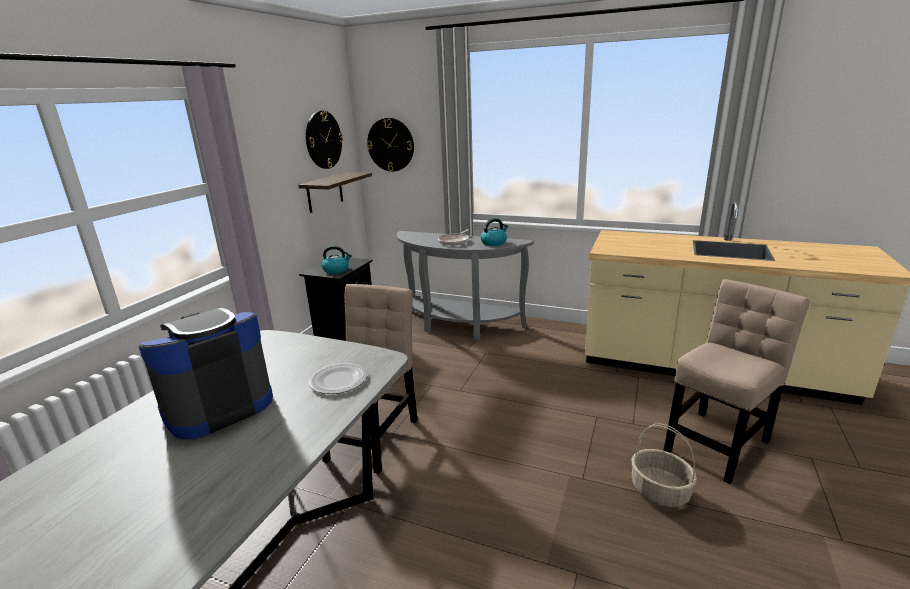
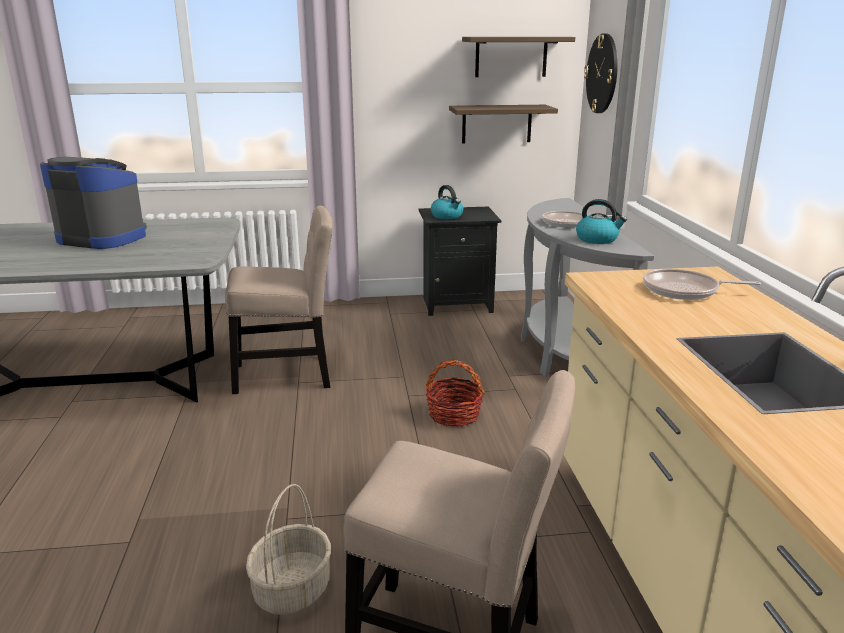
camera: 60 degrees right, 0 degrees up
(323, 140) = (511, 57): wall clock -> shelf
(338, 381) = (152, 256): plate -> none
(499, 381) = (454, 415): none -> basket
(633, 241) = (685, 291): none -> frying pan

